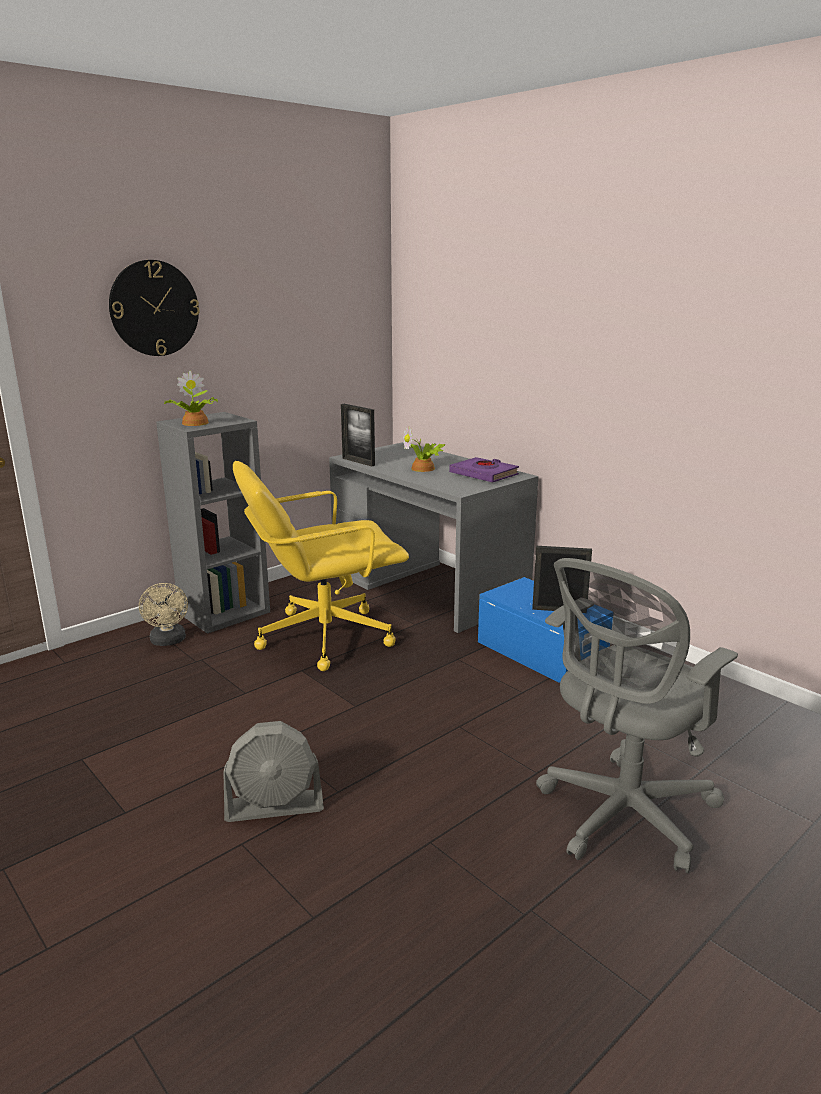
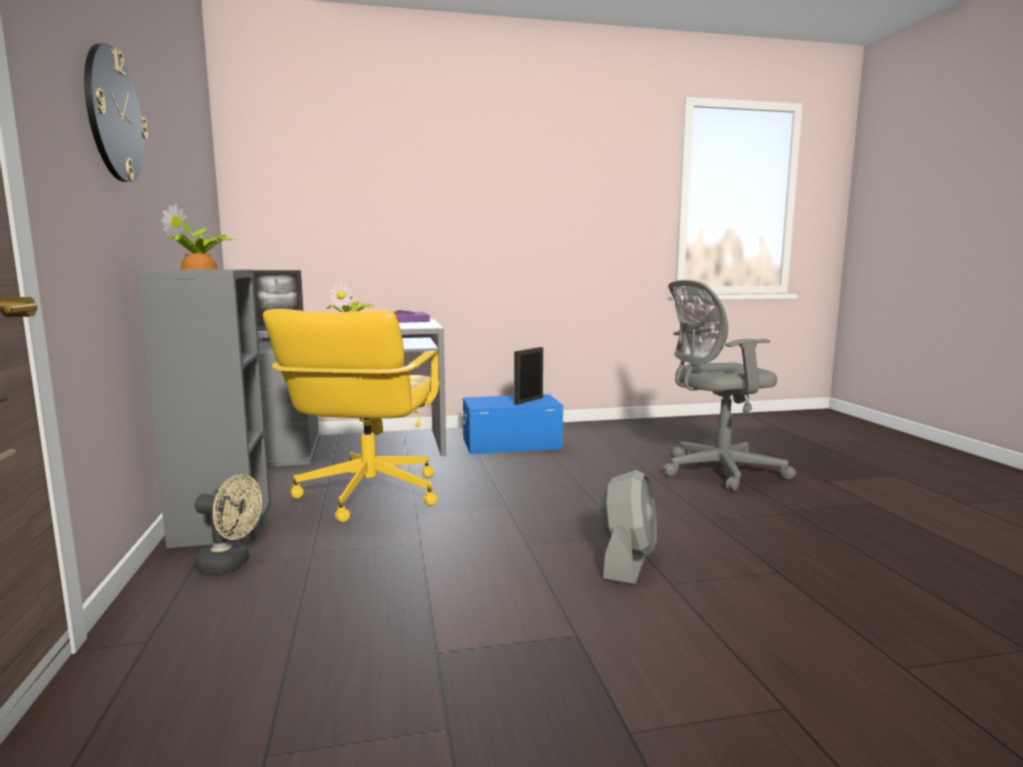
camera: 60 degrees left, 10 degrees down
(621, 816) = (716, 471): grey office chair -> grey office chair turned 90 degrees clockwise

